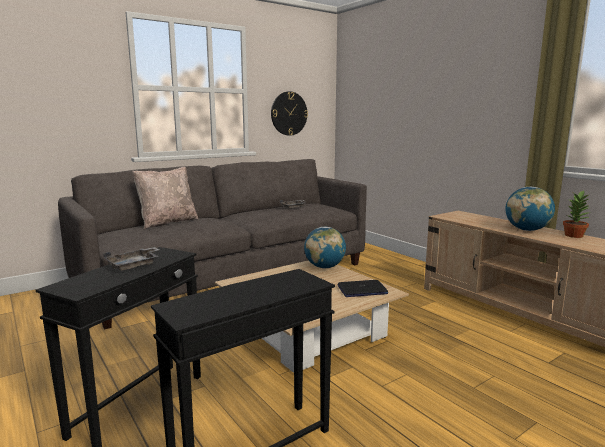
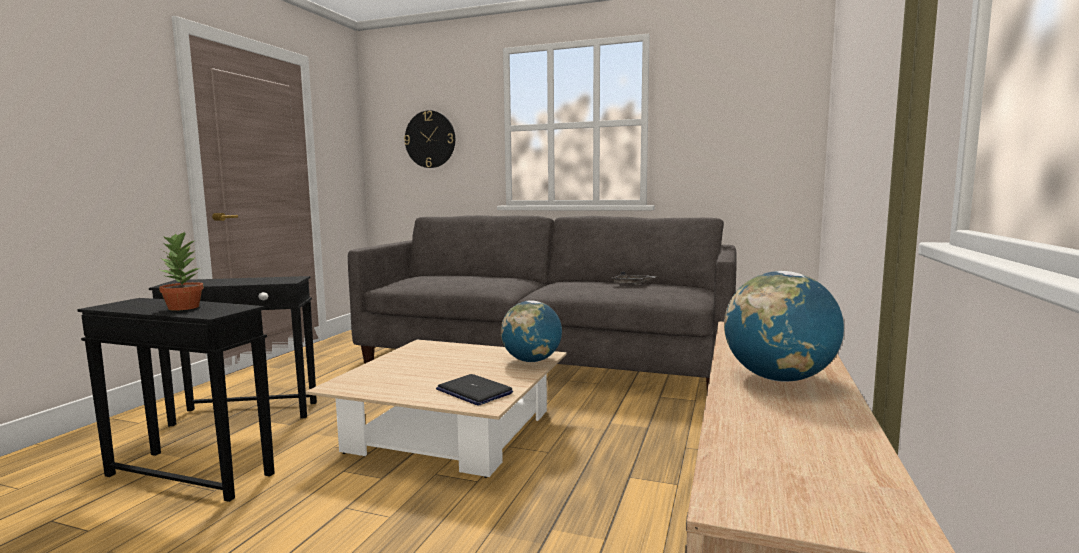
camera: 55 degrees right, 5 degrees down
(134, 265) = (244, 281): grey tray -> none
(167, 222) = (471, 275): beige pillow -> none
(289, 113) = (720, 149): wall clock -> wall clock (430, 139)
(574, 235) = (834, 418): potted plant -> potted plant (183, 308)

